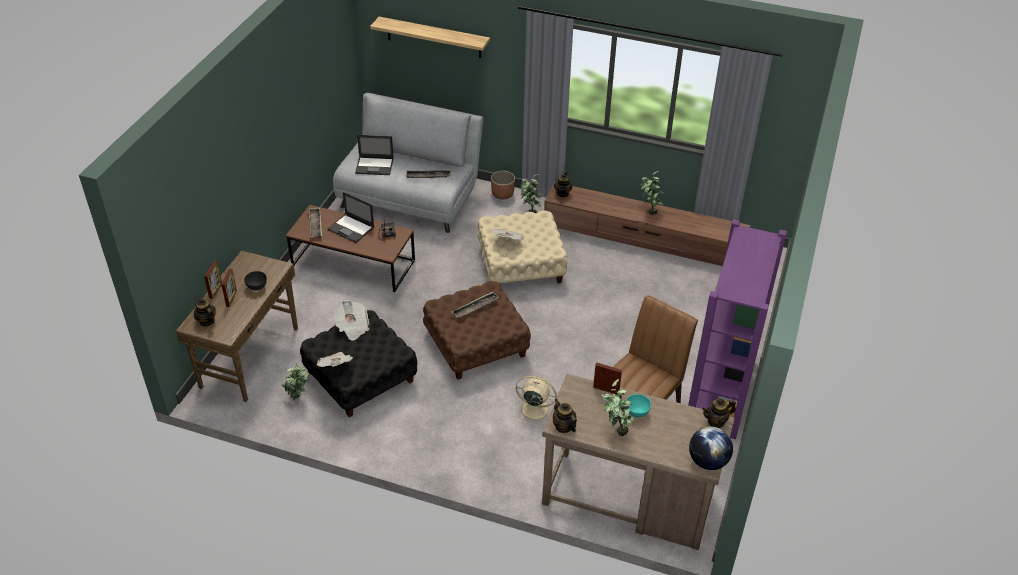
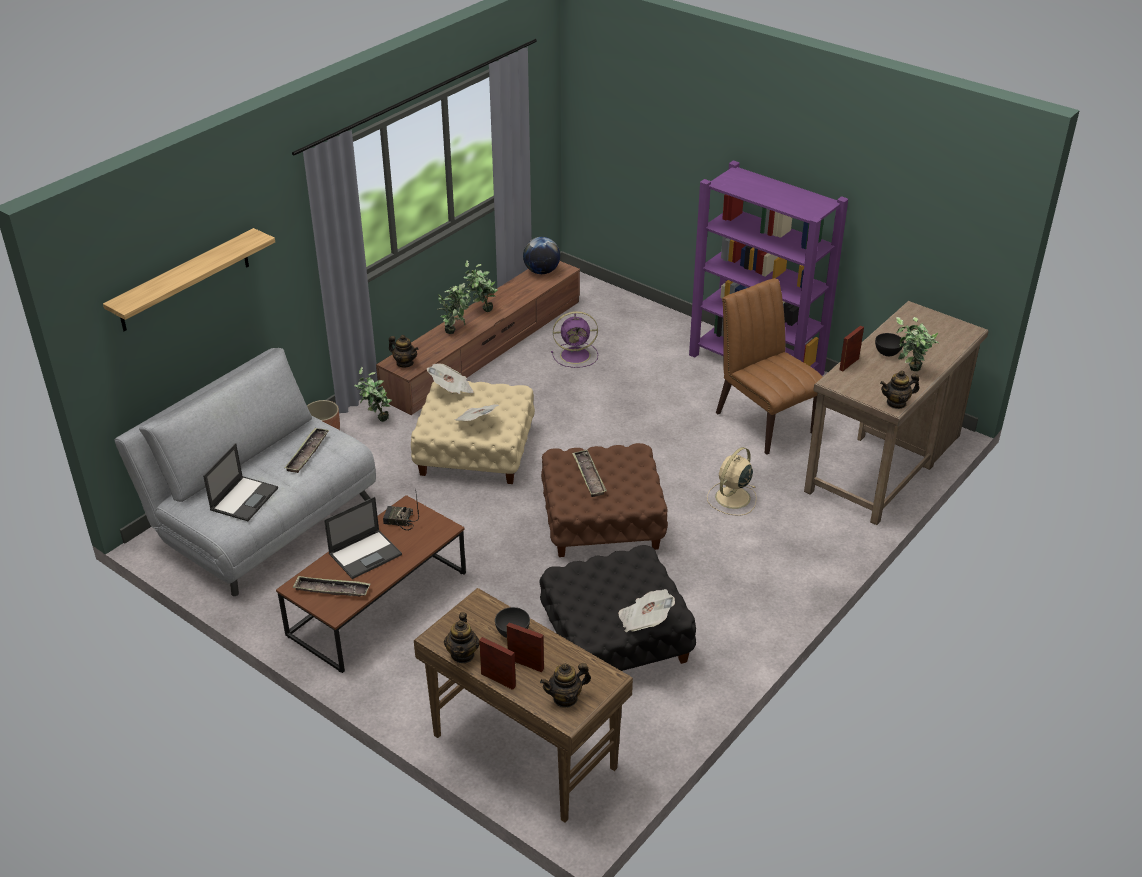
camera: 70 degrees left, 5 degrees down
(299, 399) = (633, 708): potted plant -> potted plant (456, 331)
(352, 327) = (573, 592): newspaper -> newspaper (451, 389)
(637, 412) = (887, 353): turquoise bowl -> black bowl
(665, 285) = (576, 355): none -> purple fan
(707, 461) = (964, 329): globe -> globe (542, 271)
(716, 421) = (912, 311): teapot -> teapot (463, 654)

